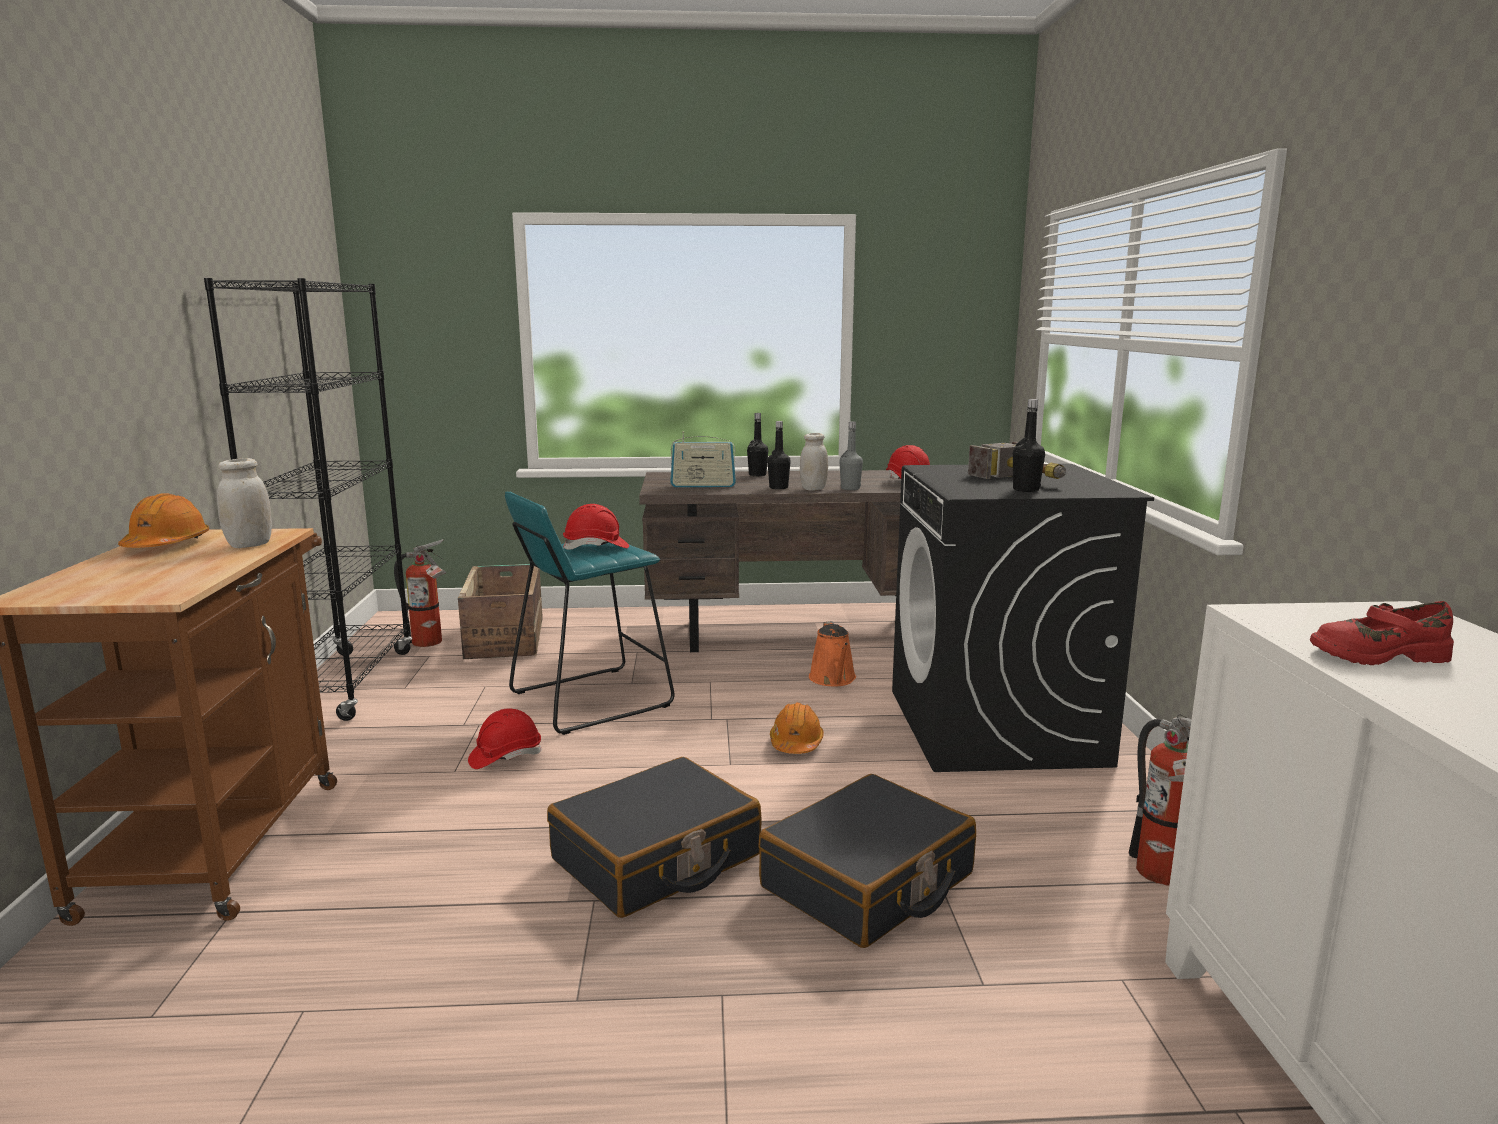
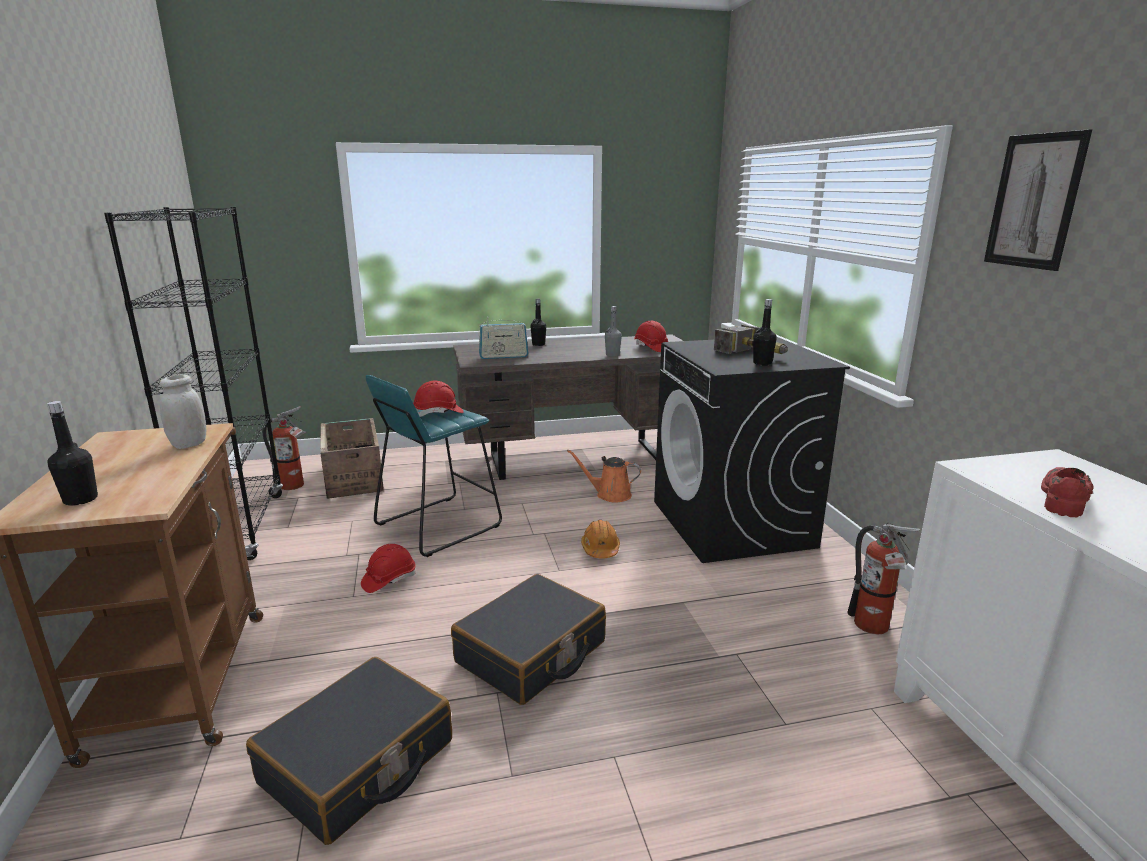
camera: 10 degrees left, 5 degrees up
(167, 545) = (115, 449): orange hard hat -> none
(778, 487) = (560, 356): black bottle -> black bottle (81, 499)
(813, 489) = (586, 356): white jar -> none
(833, 679) = (610, 495): orange watering can -> orange watering can turned 120 degrees clockwise
(868, 882) = (685, 654): black suitcase -> black suitcase (358, 763)
(1376, 655) = (1064, 499): red shoe -> red shoe turned 135 degrees clockwise
(1383, 240) = (1034, 201): none -> picture

